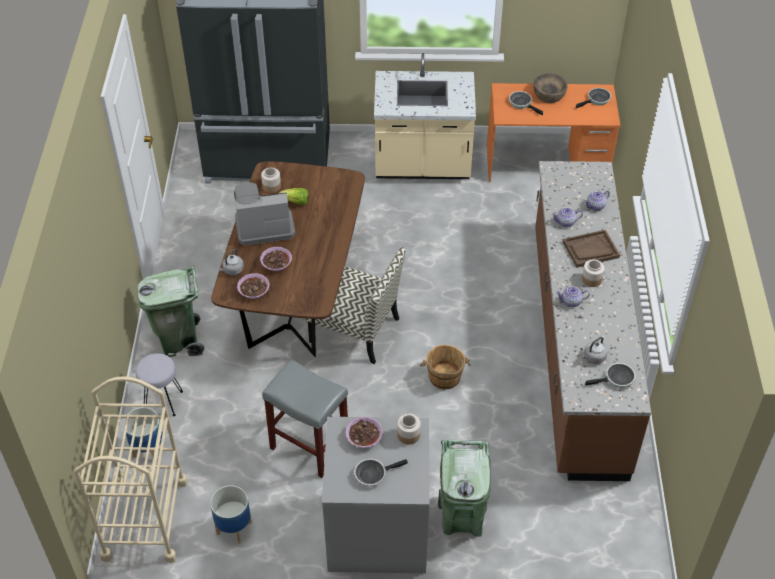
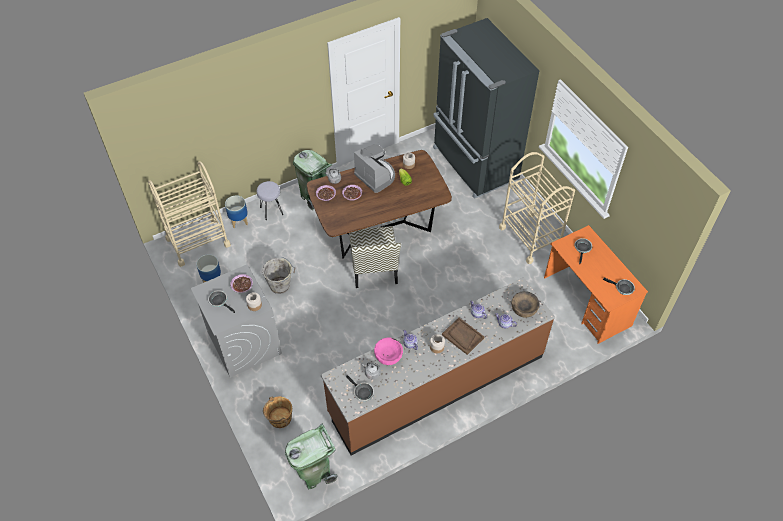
camera: 60 degrees right, 5 degrees up
(308, 446) = (281, 285): grey stool -> grey bucket
(422, 165) = (530, 237): beige counter -> beige cart
(444, 377) = (368, 326): brown bucket -> brown bucket (279, 418)
(462, 518) = (274, 379): green trash can -> green trash can (315, 473)
(549, 95) = (603, 260): brown bowl -> brown bowl (524, 308)
(576, 330) = (388, 355): none -> pink bowl

